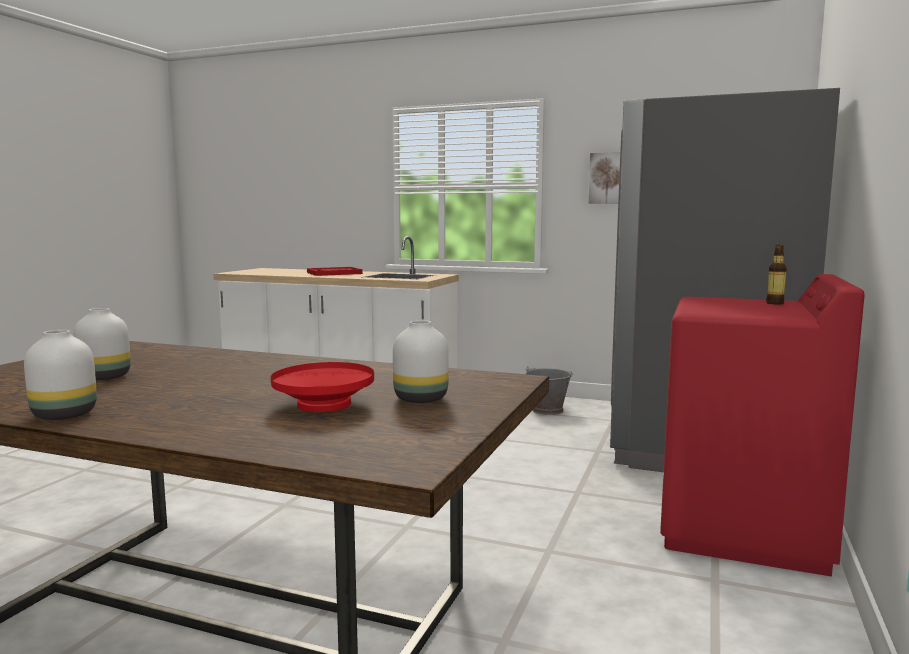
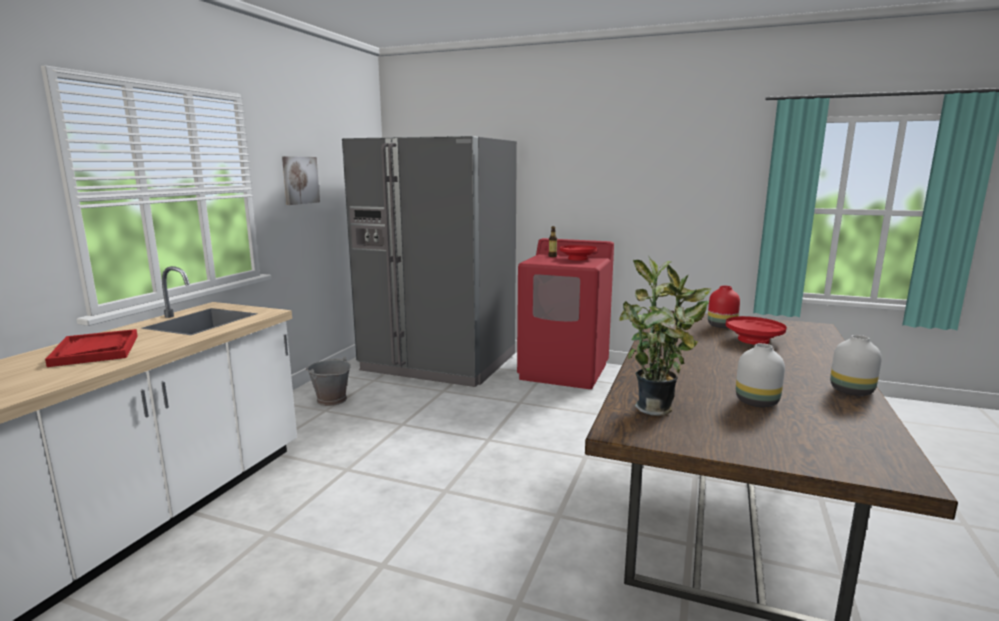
camera: 90 degrees left, 5 degrees up
(139, 353) = (658, 409): none -> potted plant
(421, 398) = (721, 326): white vase -> red vase
(763, 309) = (577, 259): none -> red bowl

